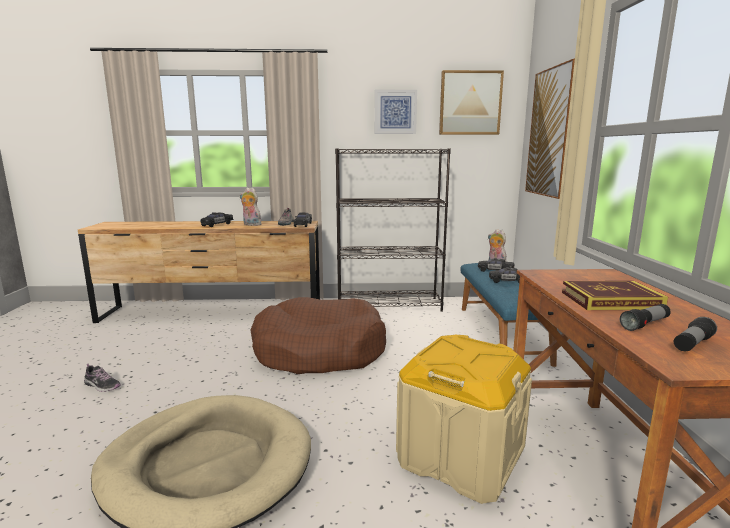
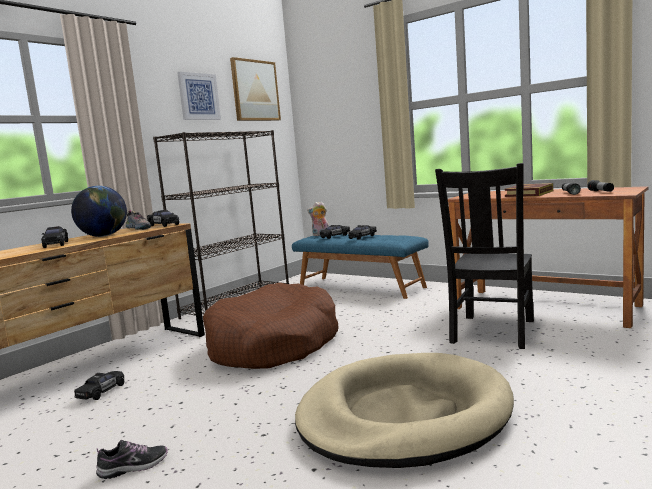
camera: 50 degrees left, 5 degrees down
(201, 331) = (102, 392): none -> black toy car
(251, 225) = (103, 236): plush toy -> globe
(460, 456) = (492, 332): beige storage box -> black chair
(551, 133) = (341, 114): picture -> none

